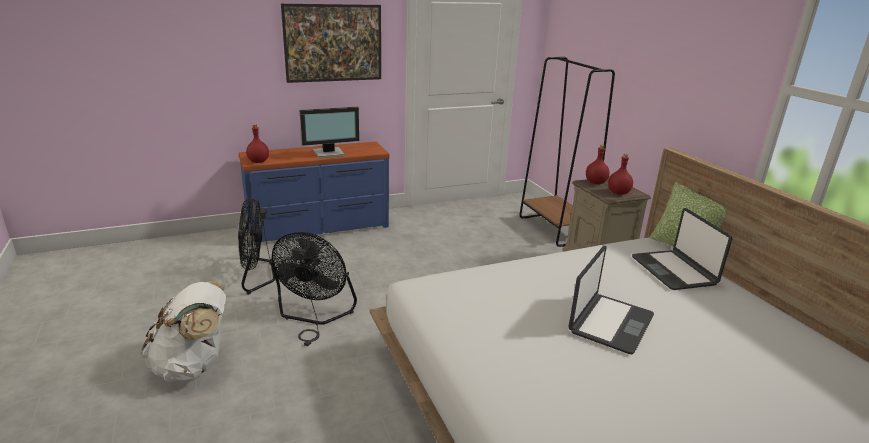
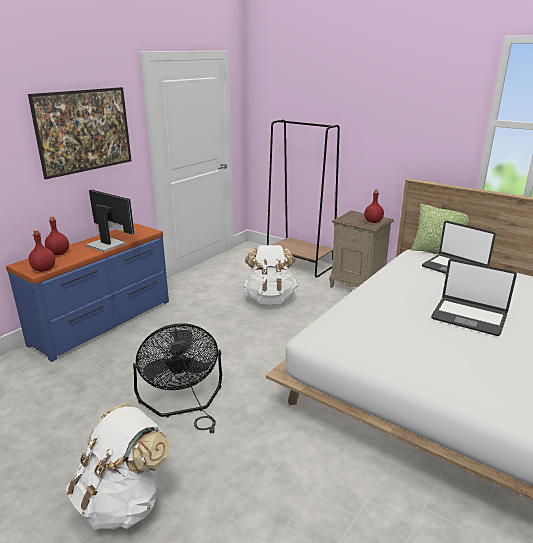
camera: 30 degrees left, 0 degrees up
(262, 272) = (92, 383): black fan -> none
(329, 153) = (107, 244): monitor -> monitor turned 90 degrees counterclockwise
(484, 253) = (270, 299): none -> white backpack
(595, 183) = (349, 218): red bottle -> red bottle (58, 253)
(610, 323) = (469, 317): laptop -> laptop turned 120 degrees clockwise

